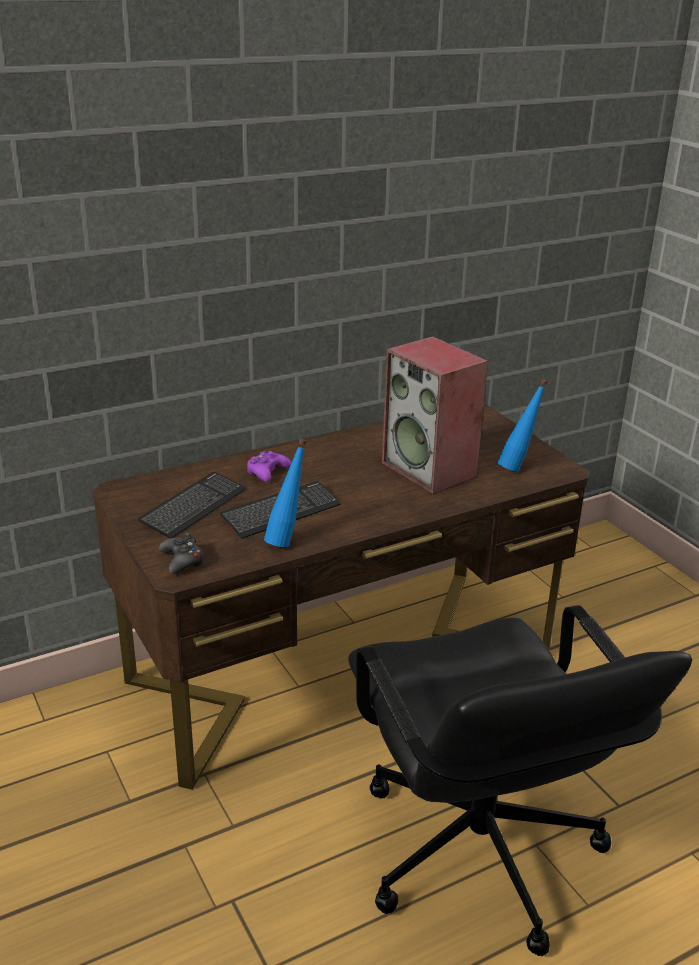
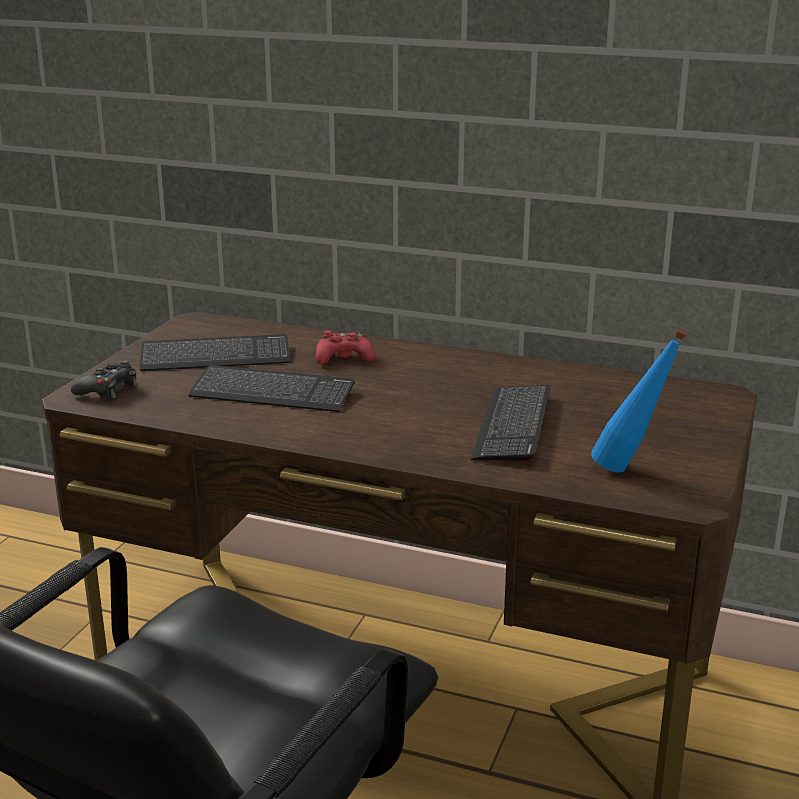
camera: 50 degrees right, 5 degrees down
(267, 472) = (344, 358): purple game controller -> red game controller
(287, 540) = (219, 415): blue bottle -> none
(430, 470) = (512, 425): speaker -> keyboard

